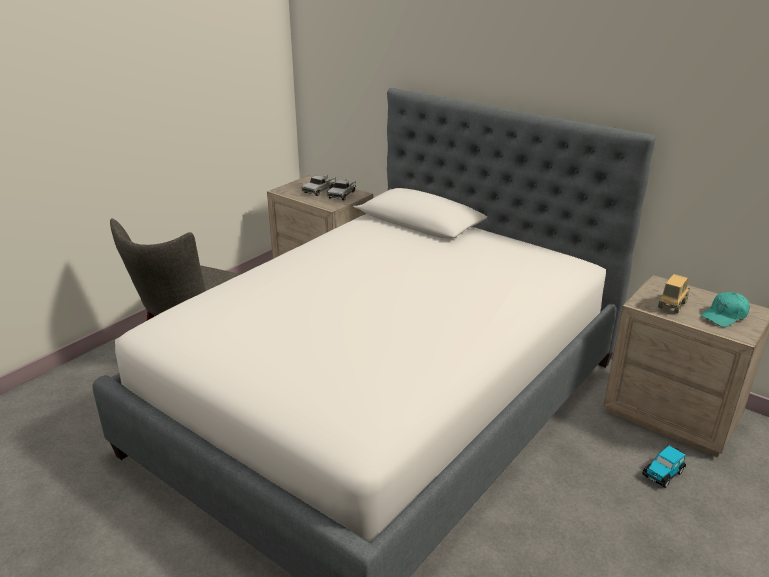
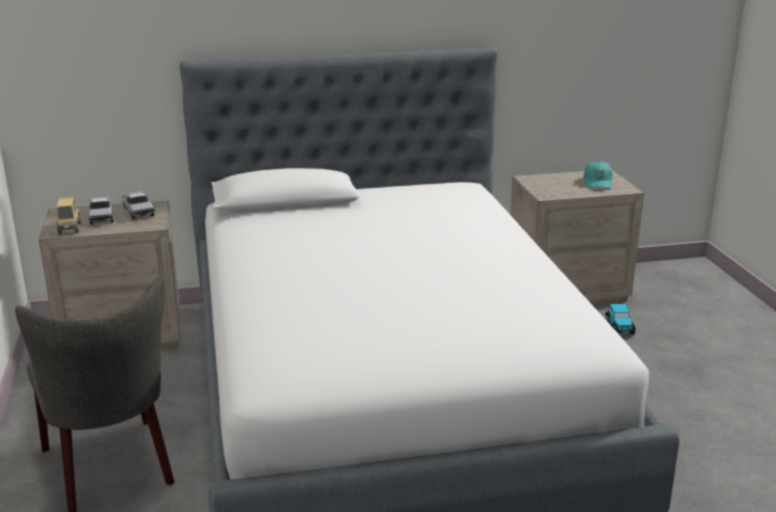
camera: 50 degrees left, 5 degrees down
(671, 305) = (562, 189): toy truck -> toy truck (70, 229)

